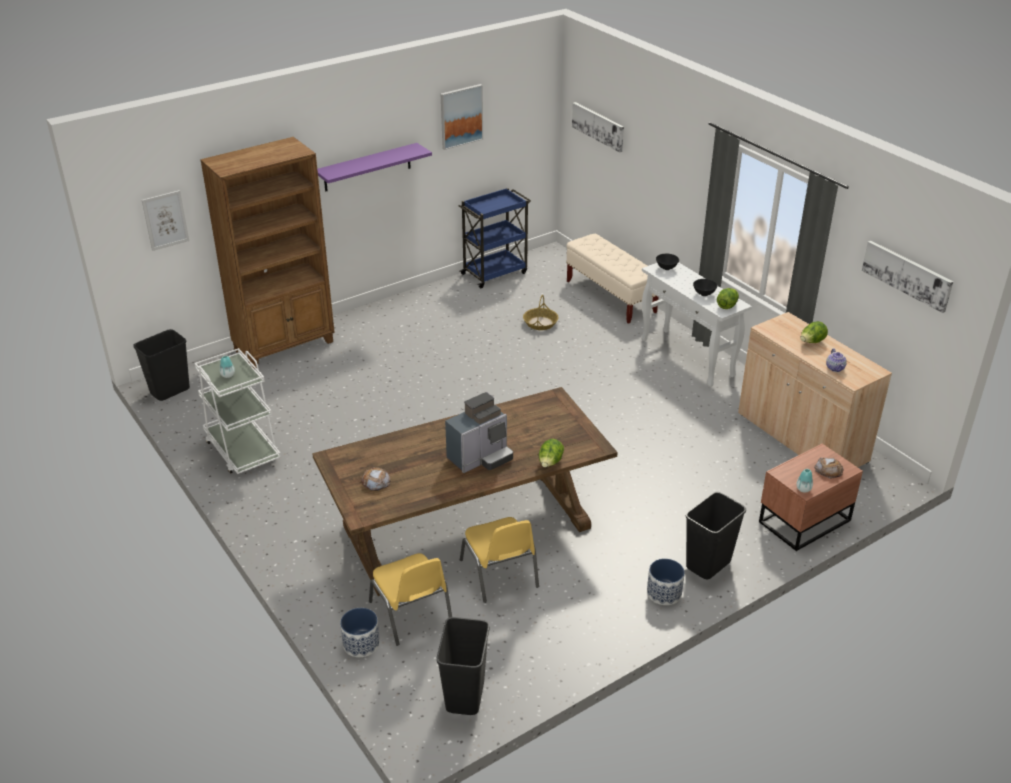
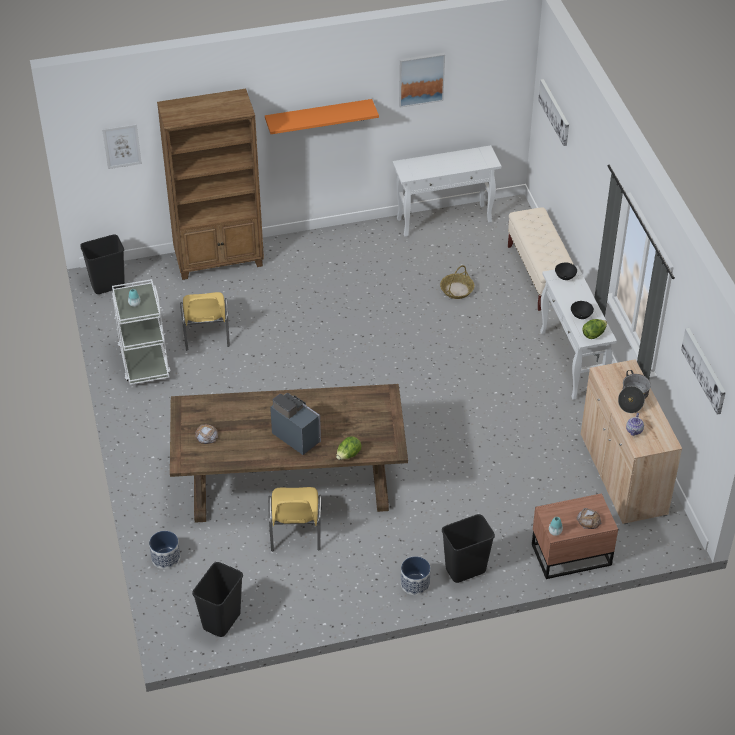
camera: 20 degrees right, 10 degrees up
(367, 167) = (318, 116): purple shelf -> orange shelf
(412, 613) = (213, 544): yellow chair -> yellow chair (206, 332)
(480, 457) = (297, 435): coffee machine -> coffee machine turned 120 degrees counterclockwise
(495, 273) = (445, 220): blue cart -> white console table
(811, 342) = (633, 398): lettuce -> cooking pot

